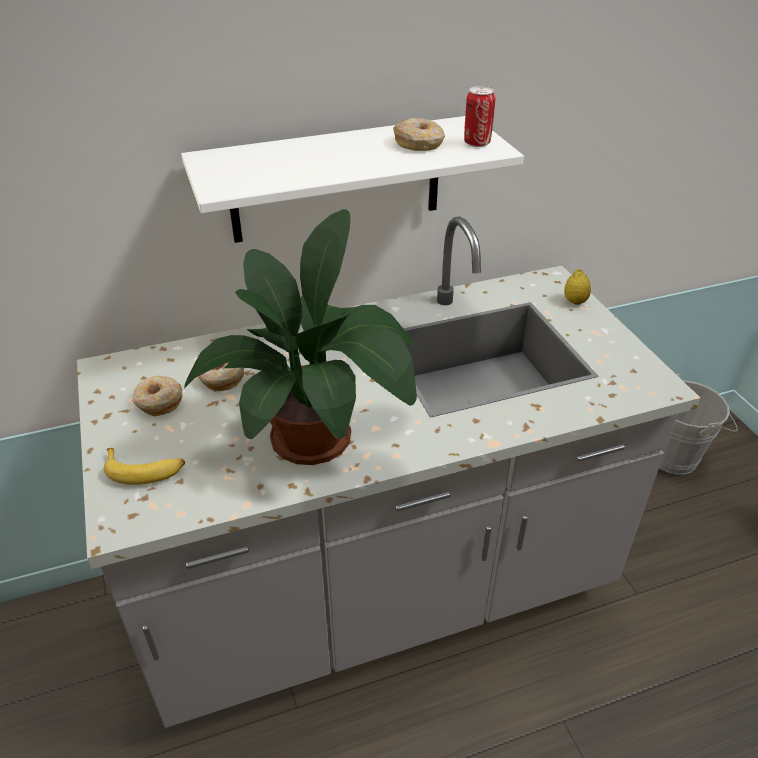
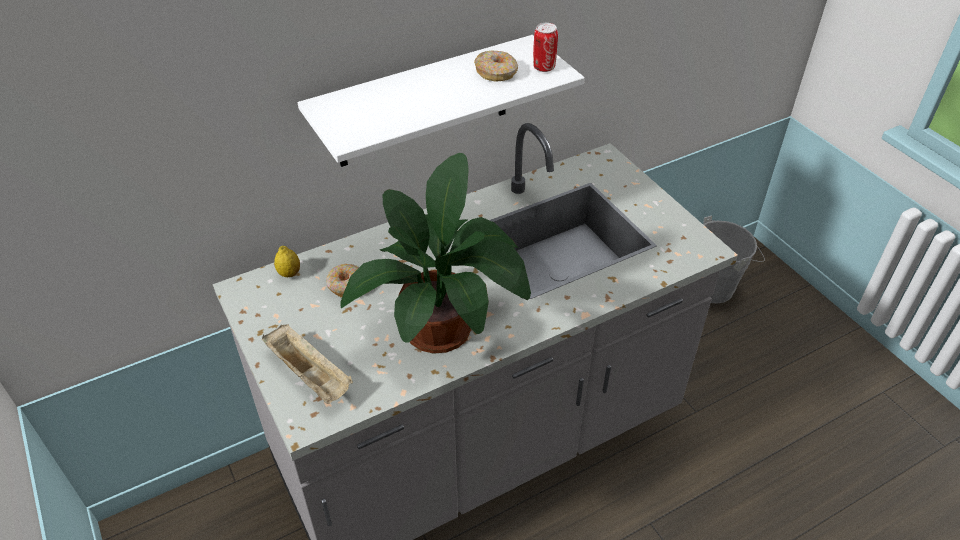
camera: 10 degrees left, 5 degrees up
(145, 470) = (310, 375): banana -> beige tray
(158, 402) = (300, 314): donut -> none
(575, 301) = (627, 178): lemon -> lemon (289, 273)

